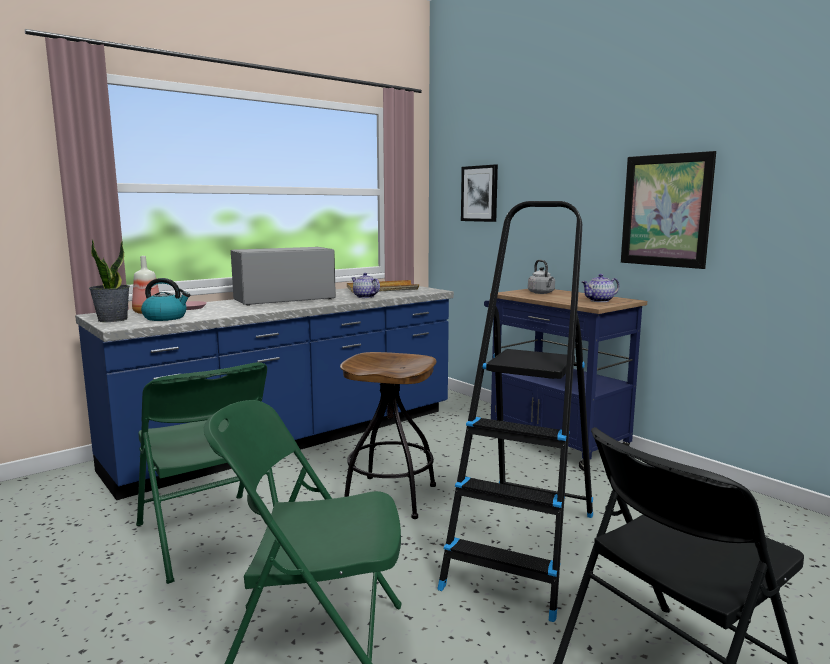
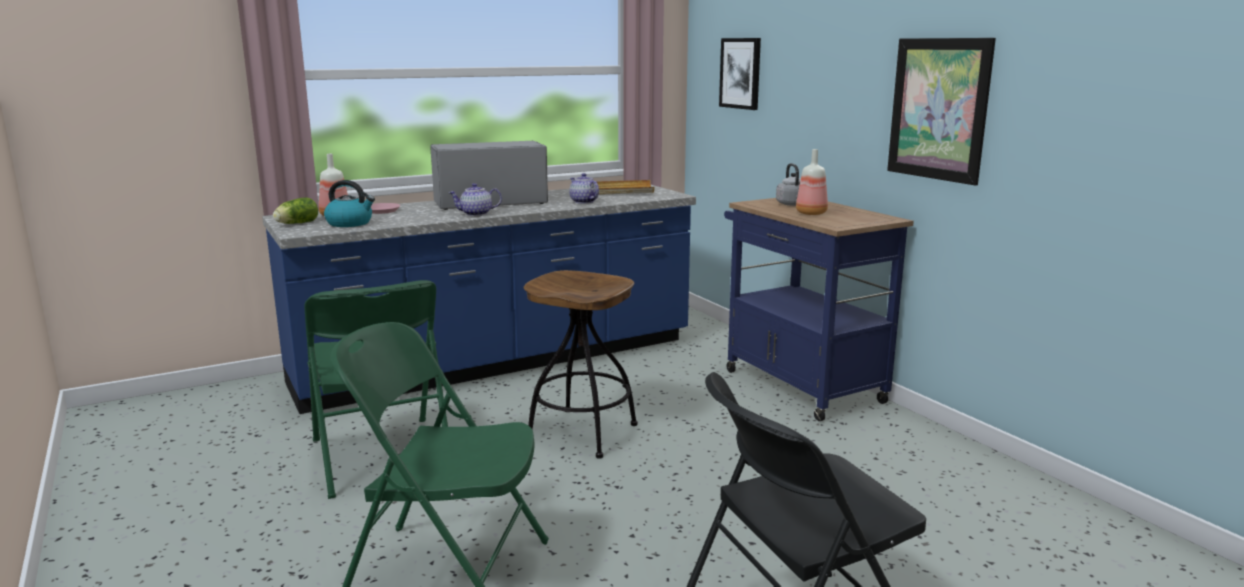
camera: 10 degrees right, 5 degrees up
(112, 319) = (295, 224): potted plant -> lettuce
(523, 548) = (703, 499): black step ladder -> none
(563, 298) = (811, 213): none -> bottle
(599, 301) = (851, 219): teapot -> teapot (476, 214)

